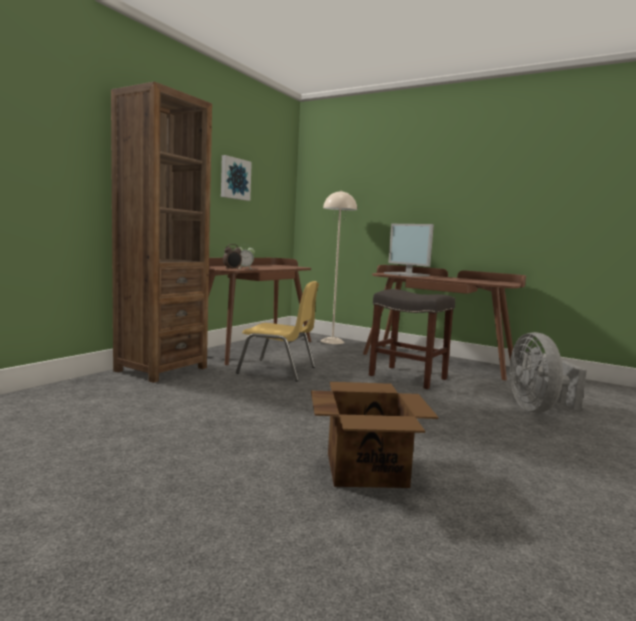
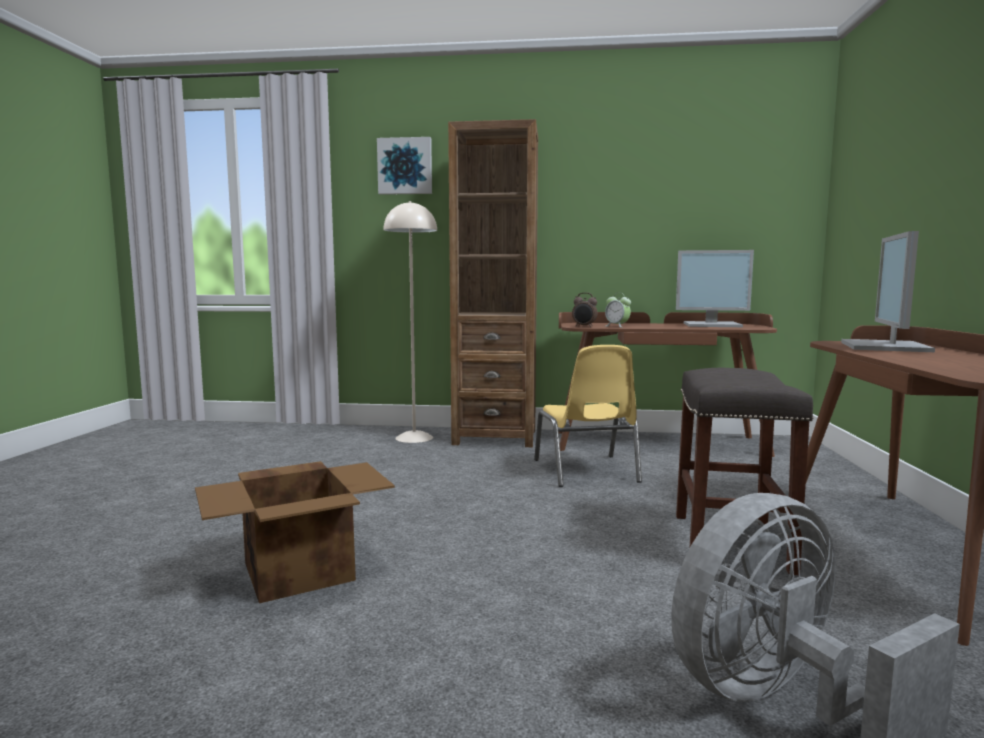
camera: 65 degrees right, 0 degrees up
(234, 178) = (661, 200): picture -> picture (405, 166)
(272, 266) = (713, 325): none -> monitor
(332, 341) = (813, 465): beige floor lamp -> beige floor lamp (413, 437)

